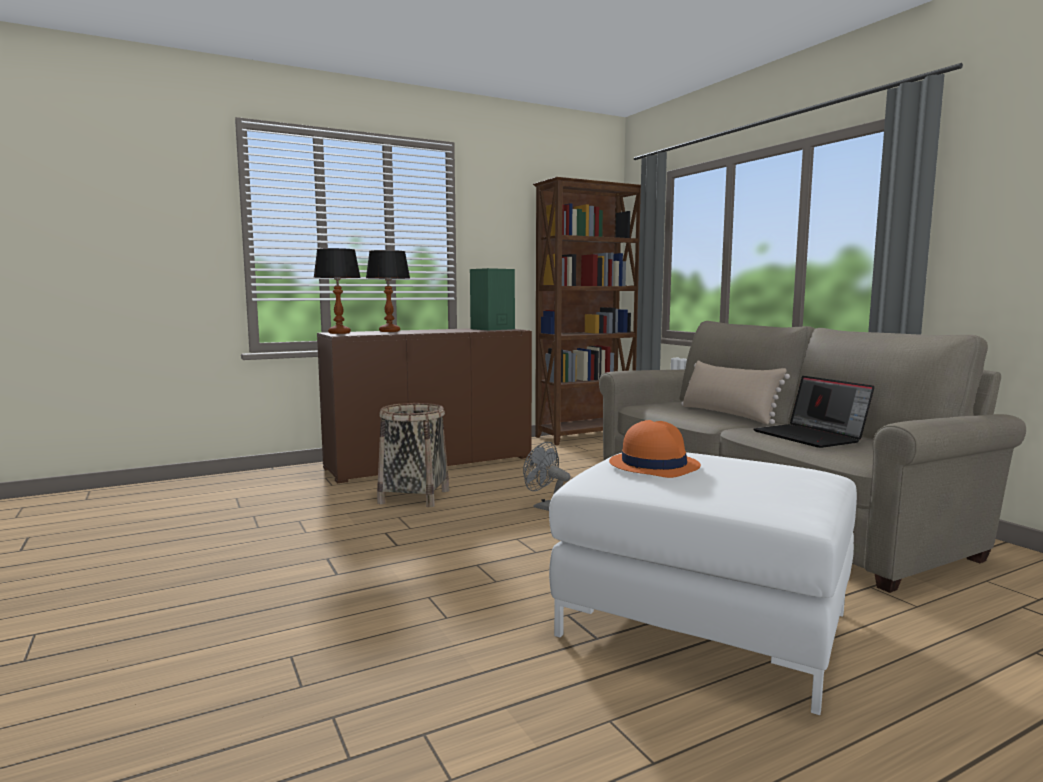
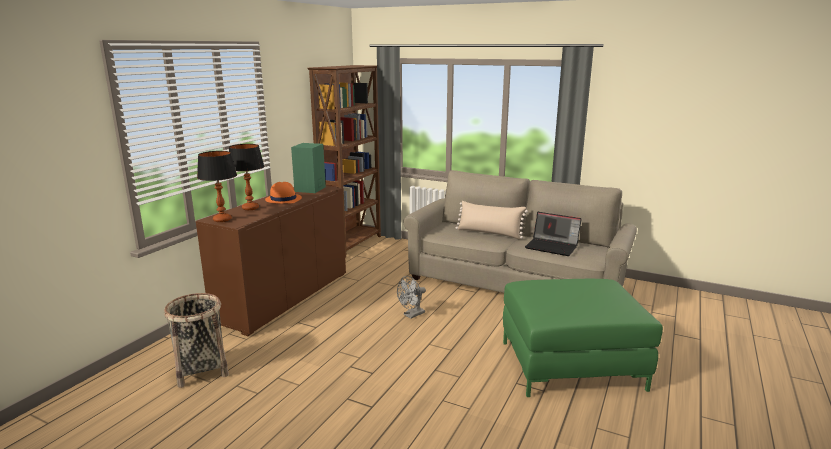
camera: 35 degrees left, 10 degrees up
(414, 497) = (322, 331): basket -> basket (202, 369)
(545, 507) = (412, 315): grey fan -> grey fan turned 45 degrees counterclockwise
(653, 465) = (553, 298): orange hat -> orange hat (283, 199)
(703, 624) = (570, 365): white ottoman -> green ottoman

